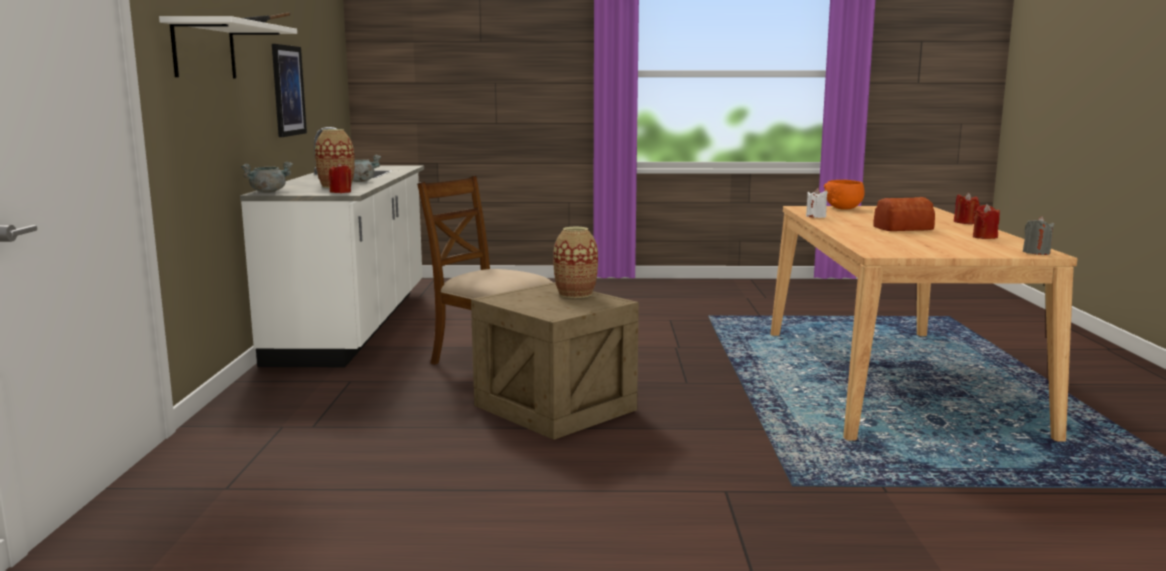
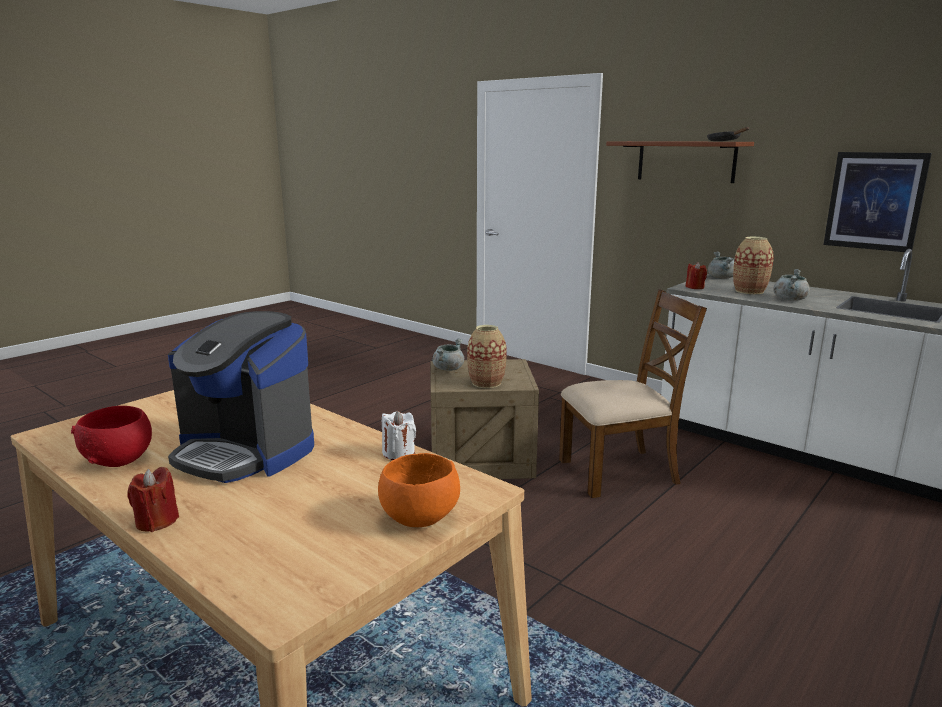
camera: 130 degrees right, 5 degrees up
(204, 50) = (686, 161): white shelf -> brown shelf
(564, 311) = (448, 368): none -> grey cooking pot
(901, 228) = (245, 452): bread -> coffee machine
(984, 237) = (120, 460): red candle -> red bowl
(1036, 253) = (58, 432): grey candle -> none

